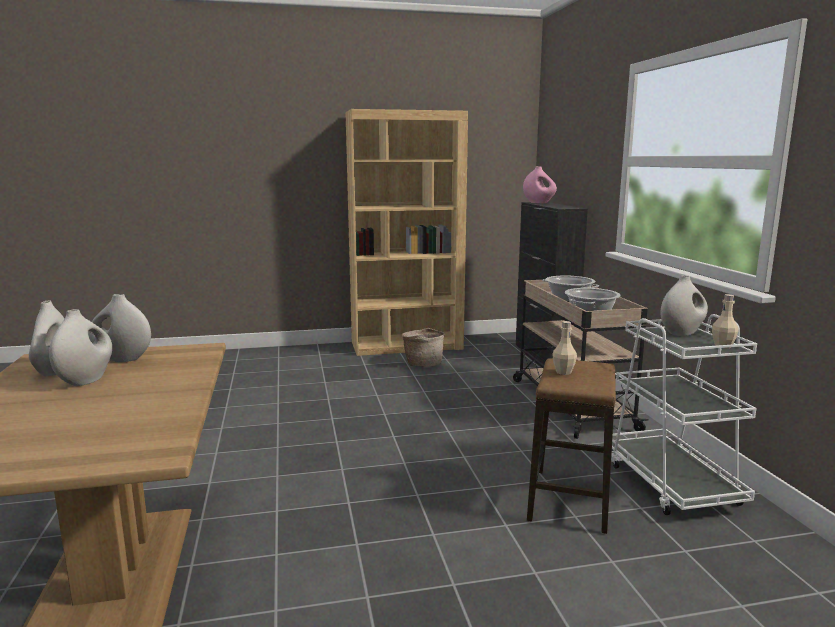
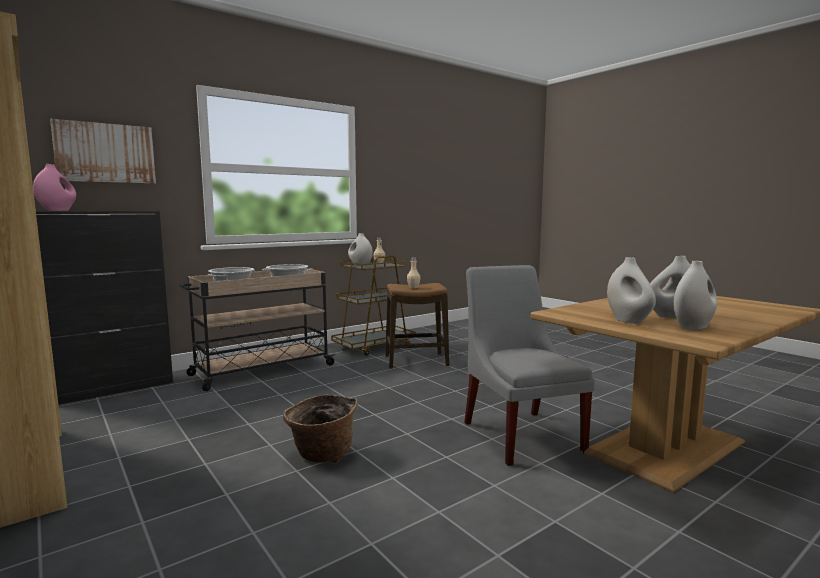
camera: 115 degrees left, 5 degrees down
(265, 493) = (520, 433): none -> grey chair
(423, 364) = (133, 443): basket -> basket (322, 455)
(580, 152) = (105, 153): none -> picture
(671, 483) = (374, 347): white cart -> brown cart

